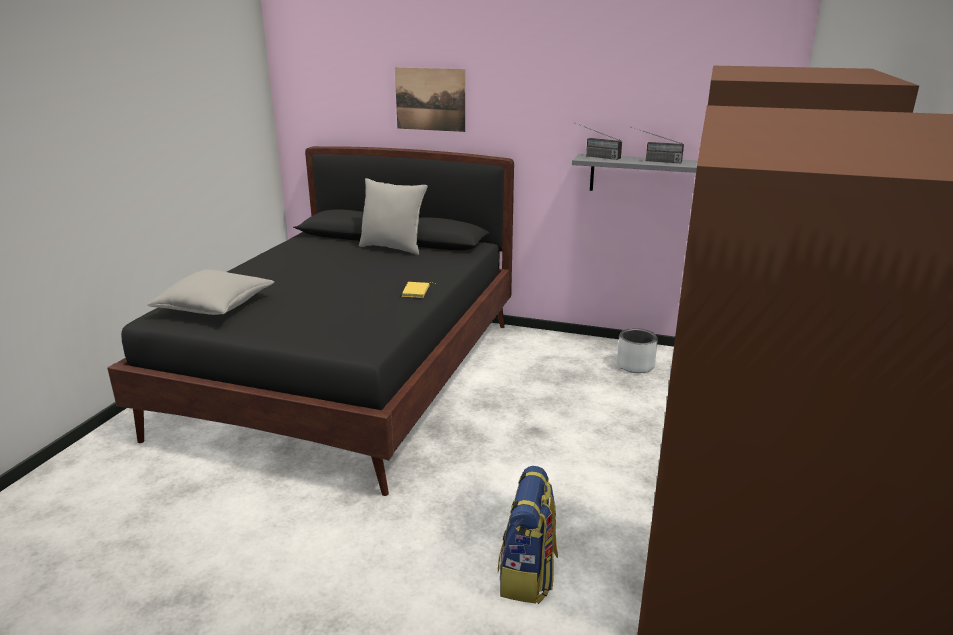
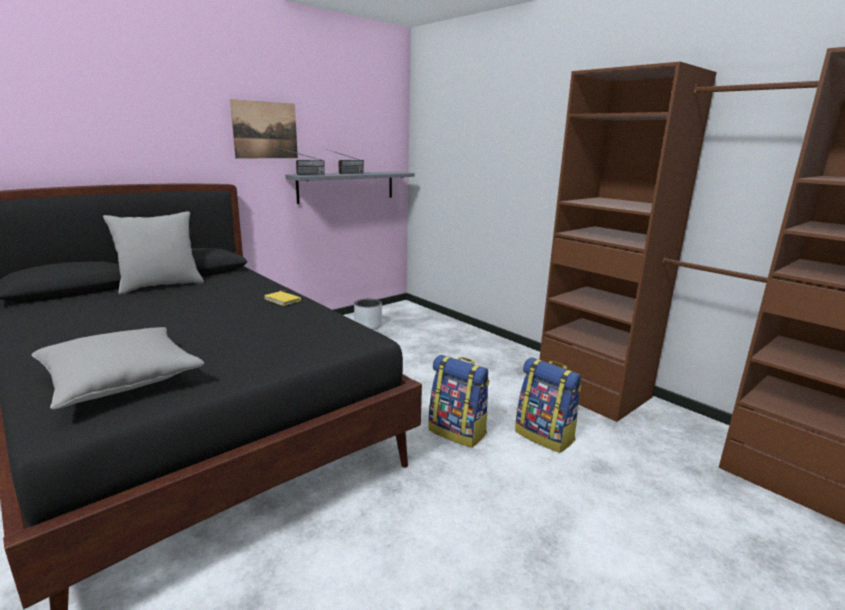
camera: 60 degrees left, 5 degrees down
(430, 99) = (132, 129): picture -> picture (265, 130)
(472, 506) = (458, 432): none -> backpack

